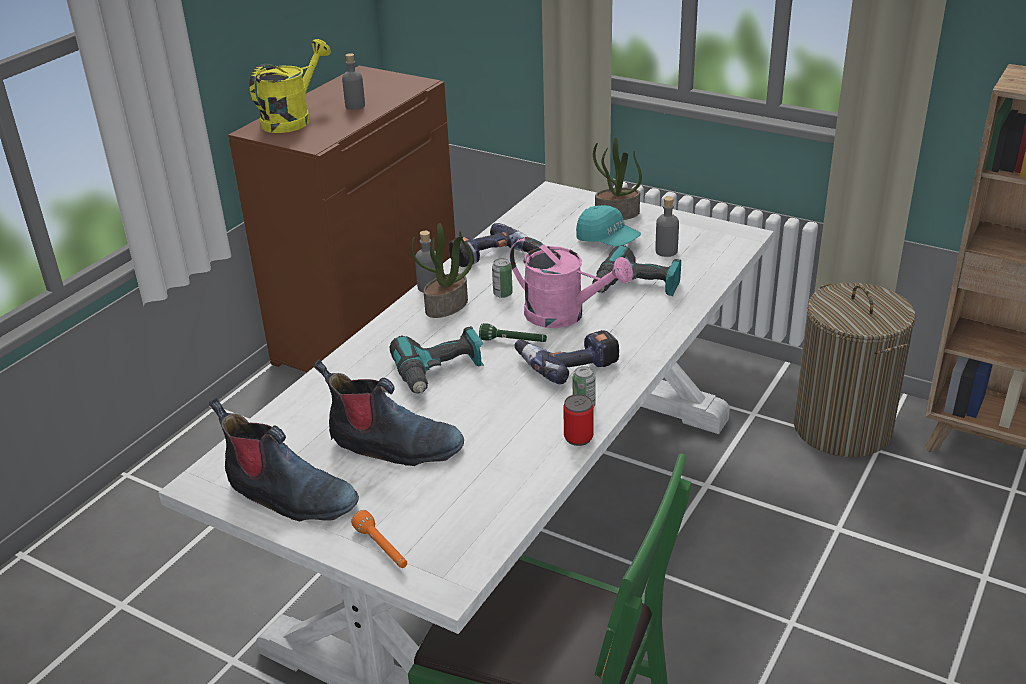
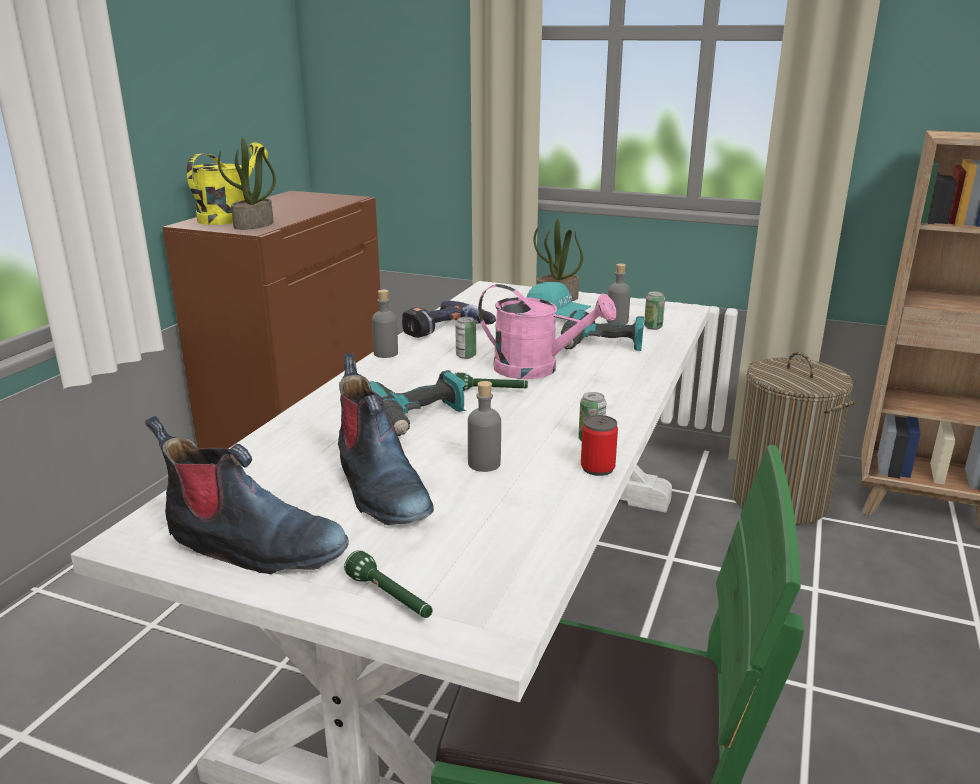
camera: 10 degrees left, 10 degrees down
(355, 106) = (292, 210): grey bottle -> grey bottle (484, 464)
(382, 548) = (390, 598): orange flashlight -> green flashlight
(393, 446) = (379, 488): boot -> boot turned 60 degrees clockwise
(447, 306) = (409, 367): potted plant -> potted plant (254, 225)
(567, 363) = (556, 405): power drill -> none
(699, 261) = (653, 327): none -> can

